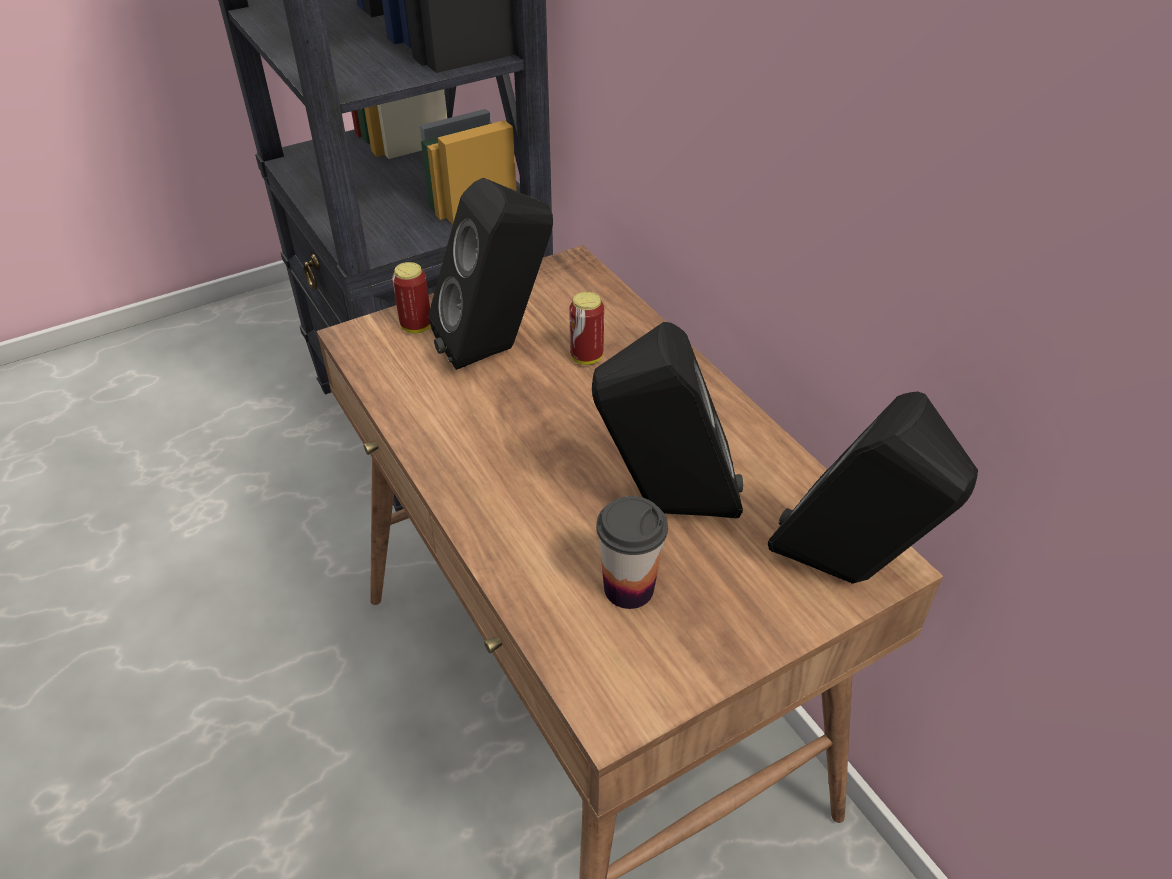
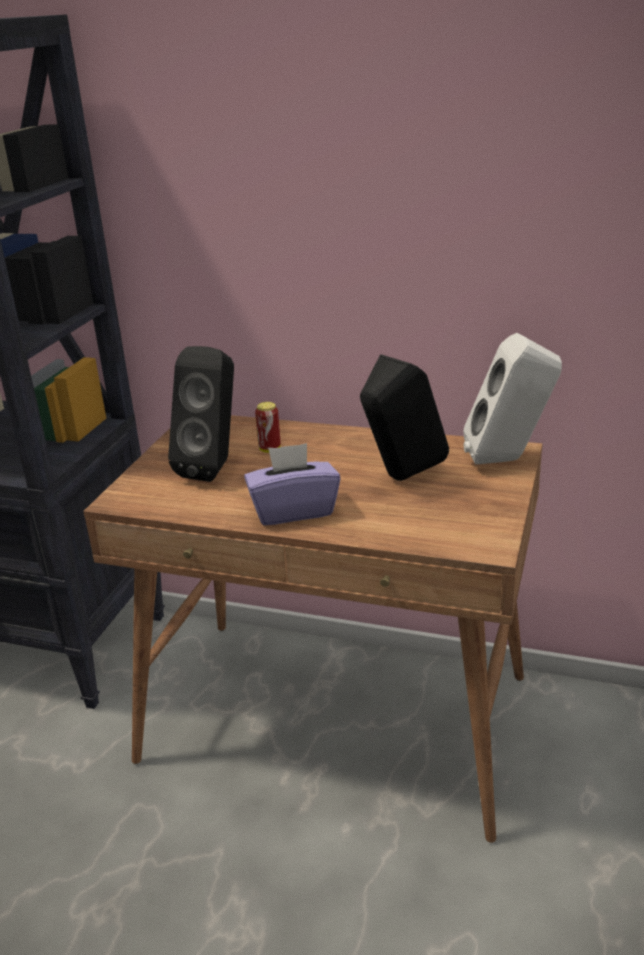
camera: 40 degrees left, 15 degrees down
(416, 327) = (148, 481): can -> none
(487, 471) = (293, 510): none -> purple tissue box
(628, 588) = (431, 511): cup -> none
(848, 573) = (508, 460): black speaker -> white speaker

